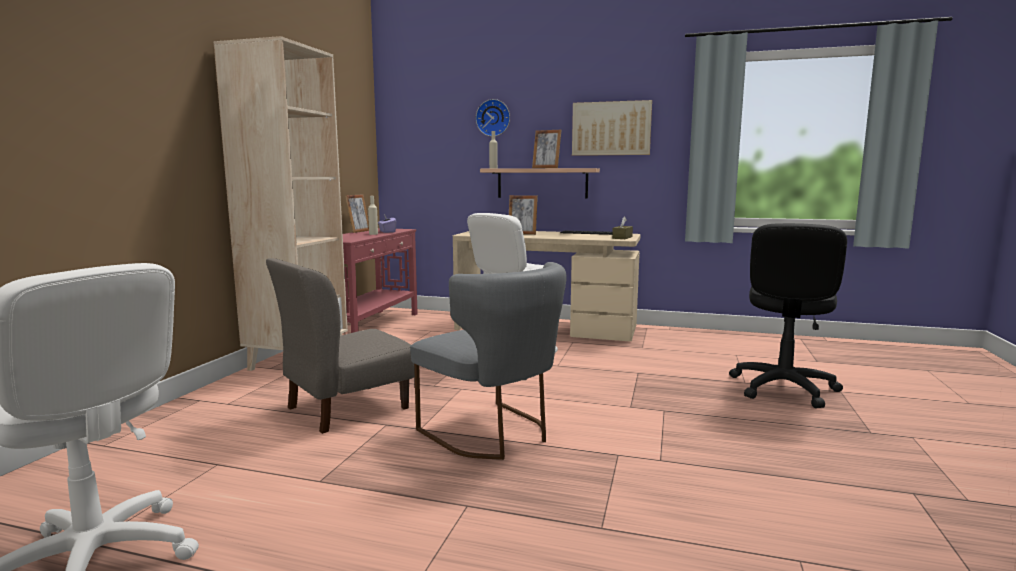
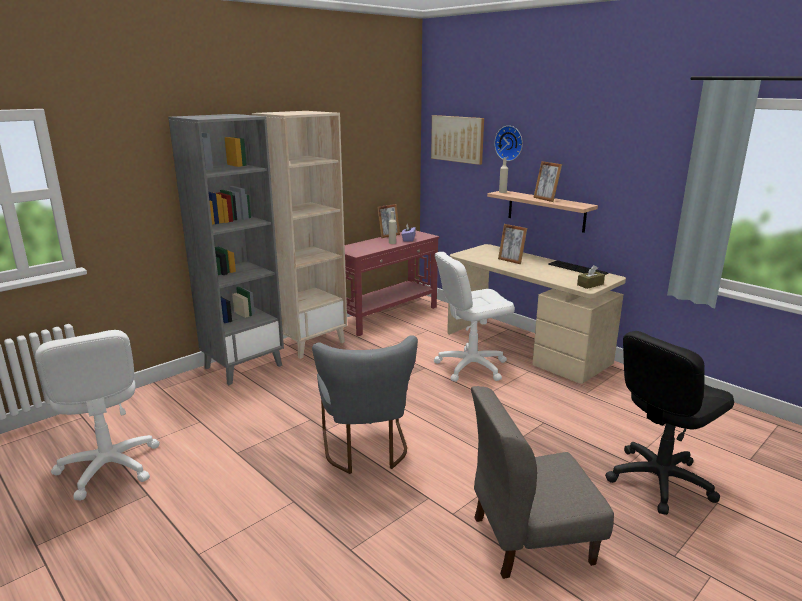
camera: 30 degrees right, 10 degrees up
(224, 397) = (243, 366): none -> grey bookcase
(346, 408) = (301, 396): grey chair -> grey chair (530, 539)
(611, 128) = (612, 167): picture -> picture (457, 139)

